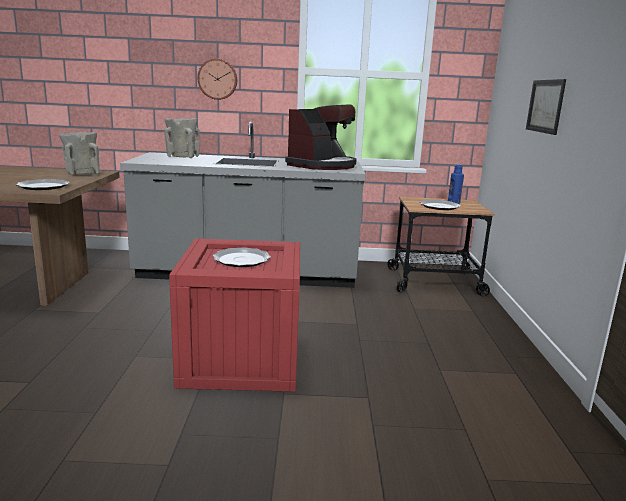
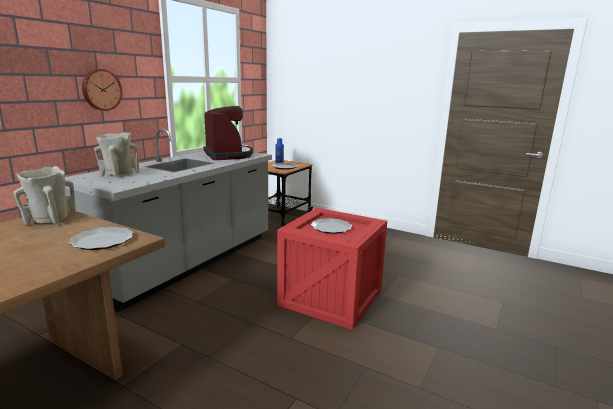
camera: 60 degrees left, 0 degrees up
(545, 106) = (347, 99): picture -> none

